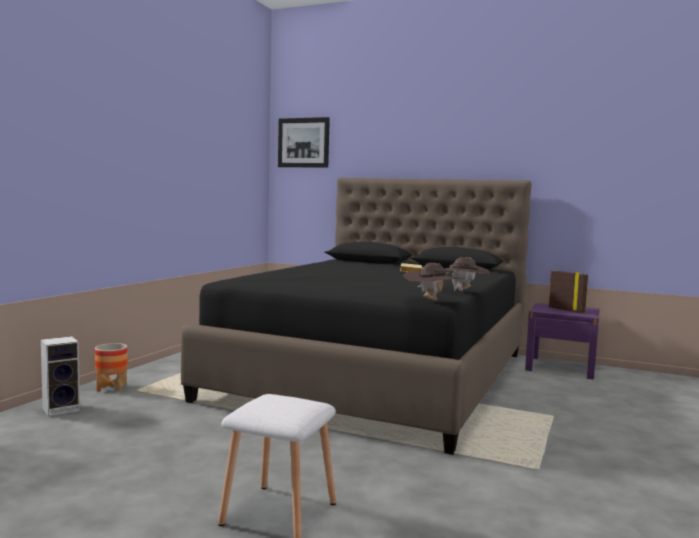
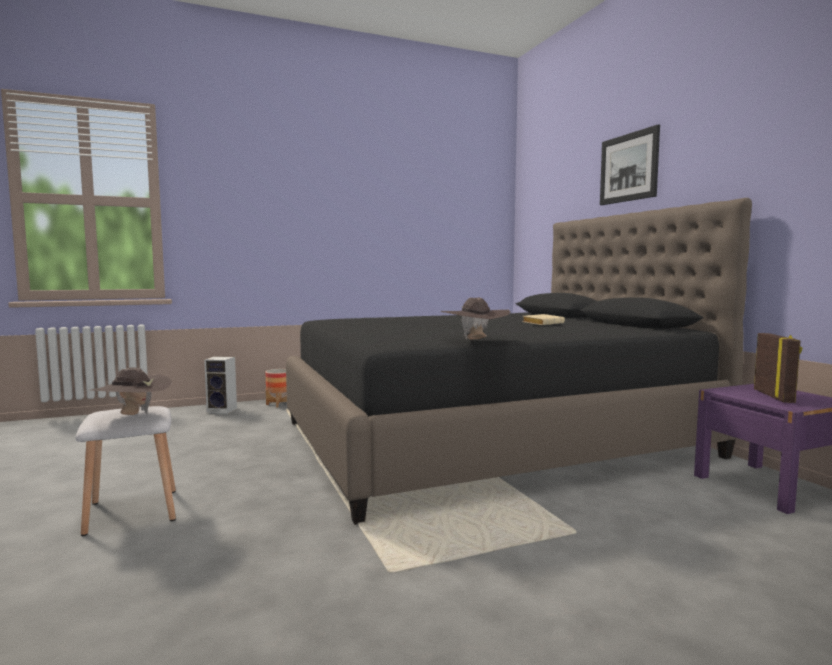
camera: 45 degrees right, 0 degrees up
(303, 142) = (536, 190): picture -> picture (628, 167)
(431, 301) = (376, 344): brown hat -> brown hat (133, 415)

